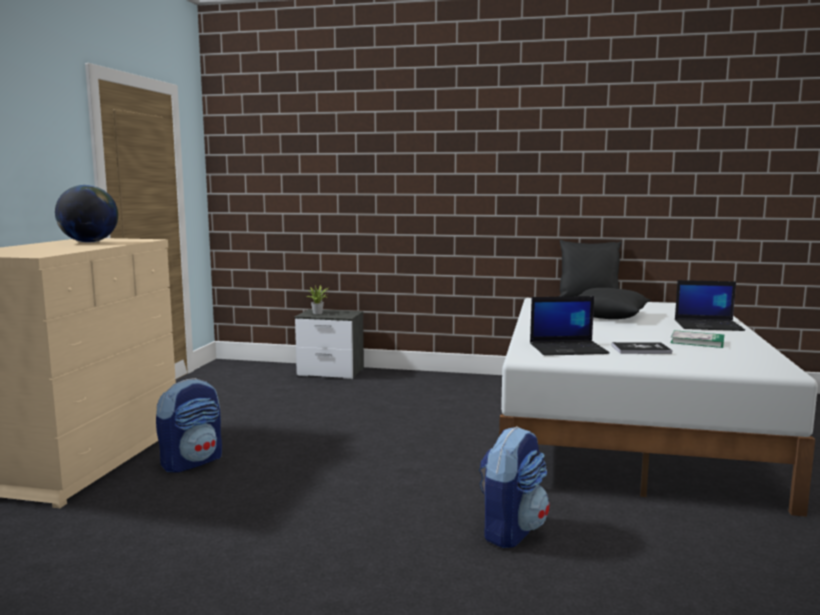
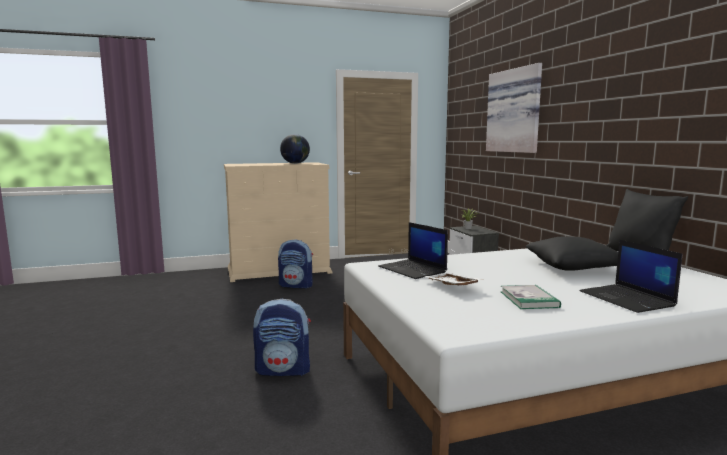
camera: 60 degrees right, 0 degrees up
(375, 156) = (515, 111): none -> picture
(641, 349) = (451, 286): book -> white tray

